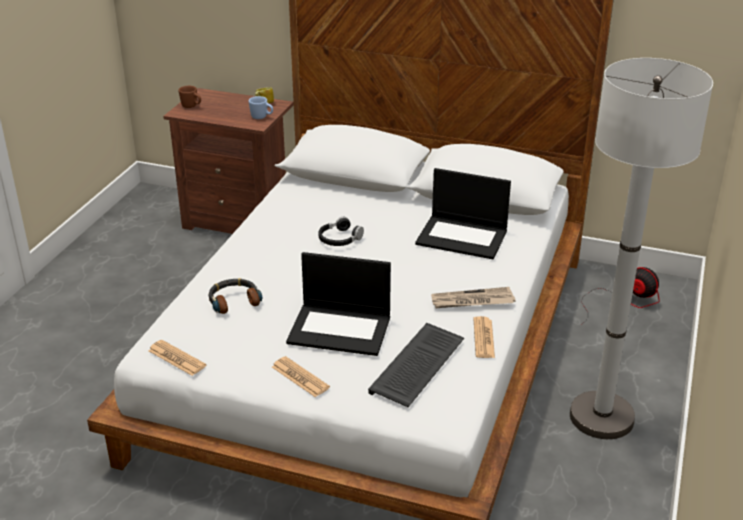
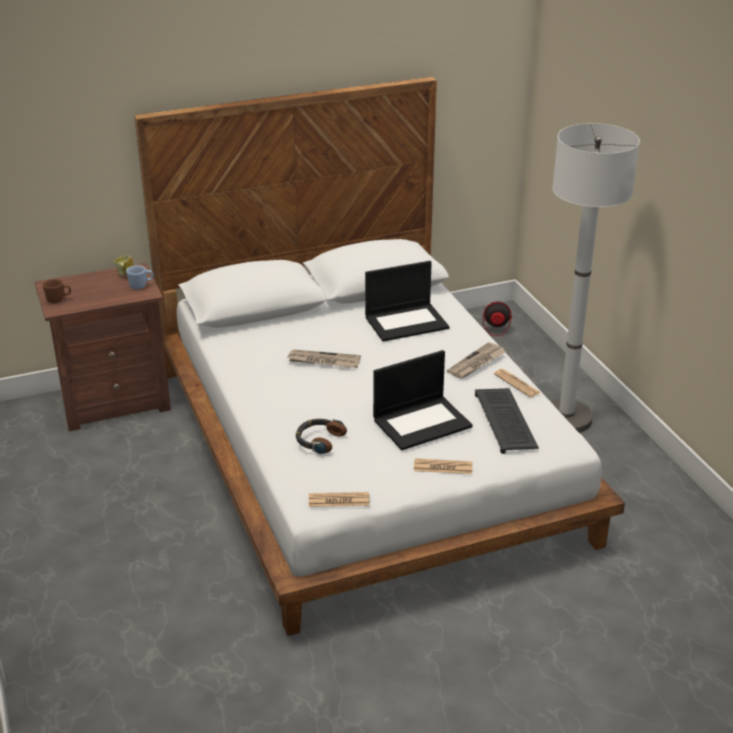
camera: 40 degrees left, 0 degrees up
(339, 239) = (323, 361): black headphones -> newspaper

